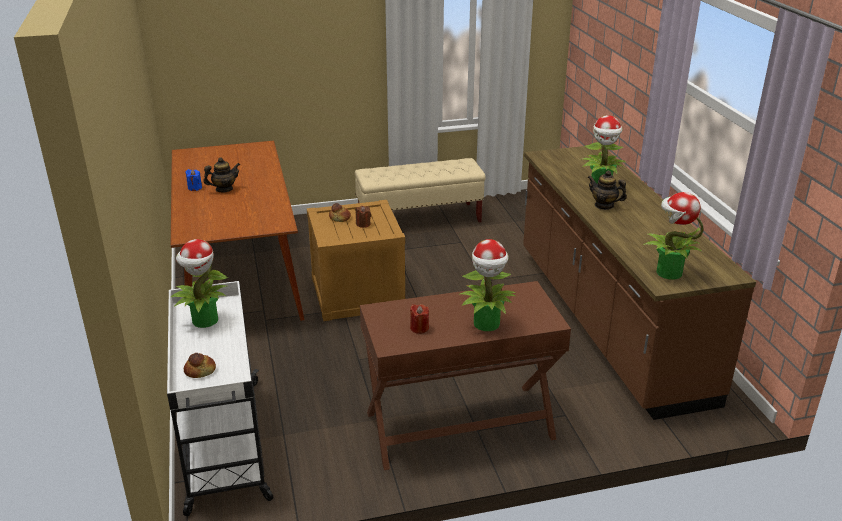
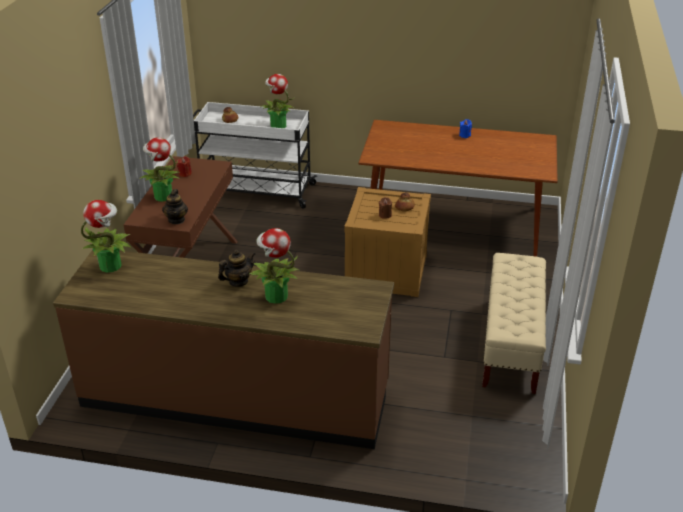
camera: 115 degrees right, 5 degrees up
(224, 189) = (454, 145): teapot -> teapot (176, 220)

